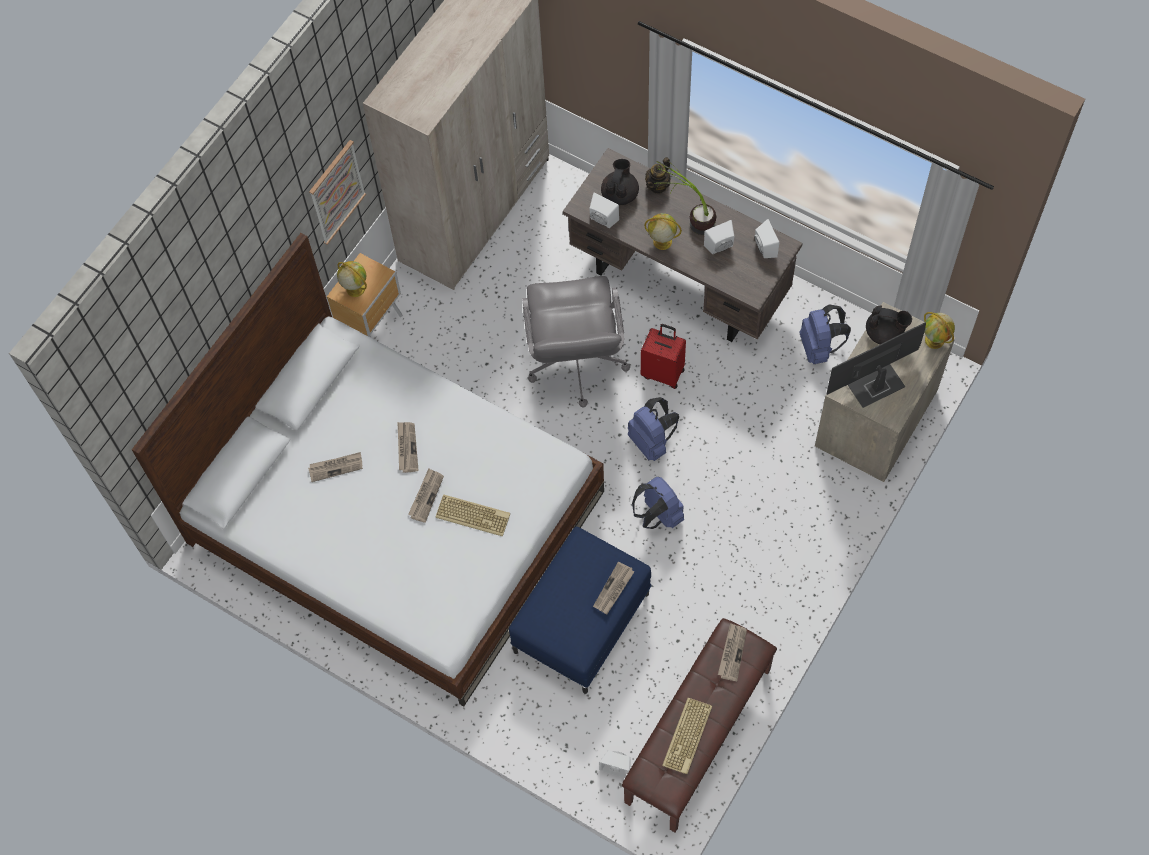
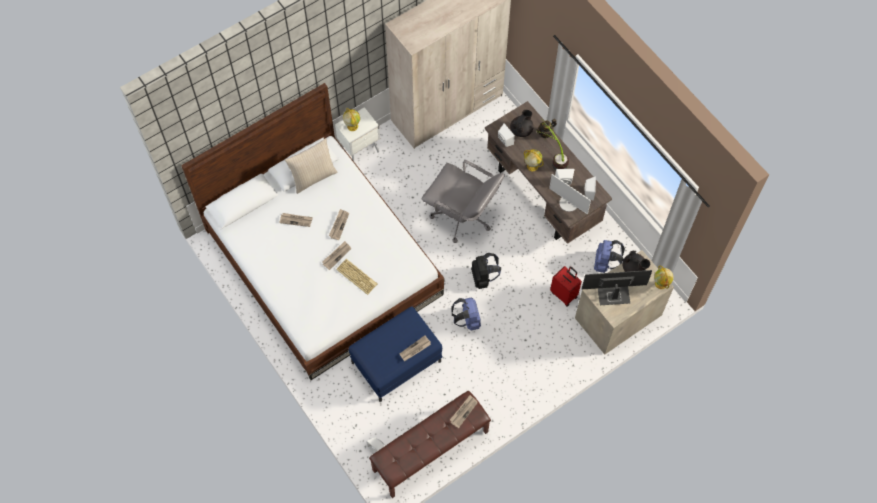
camera: 20 degrees right, 0 degrees up
(331, 390) = (313, 177): none -> beige pillow
(336, 192) = (355, 68): picture -> none
(374, 326) = (361, 151): brown nightstand -> white nightstand
(576, 363) = (462, 216): grey office chair -> grey office chair turned 75 degrees counterclockwise
(652, 441) = (483, 278): blue backpack -> black backpack
(663, 372) = (509, 241): red suitcase -> red suitcase (564, 294)
(688, 737) = (417, 447): keyboard -> none
(743, 275) = (568, 203): none -> monitor

